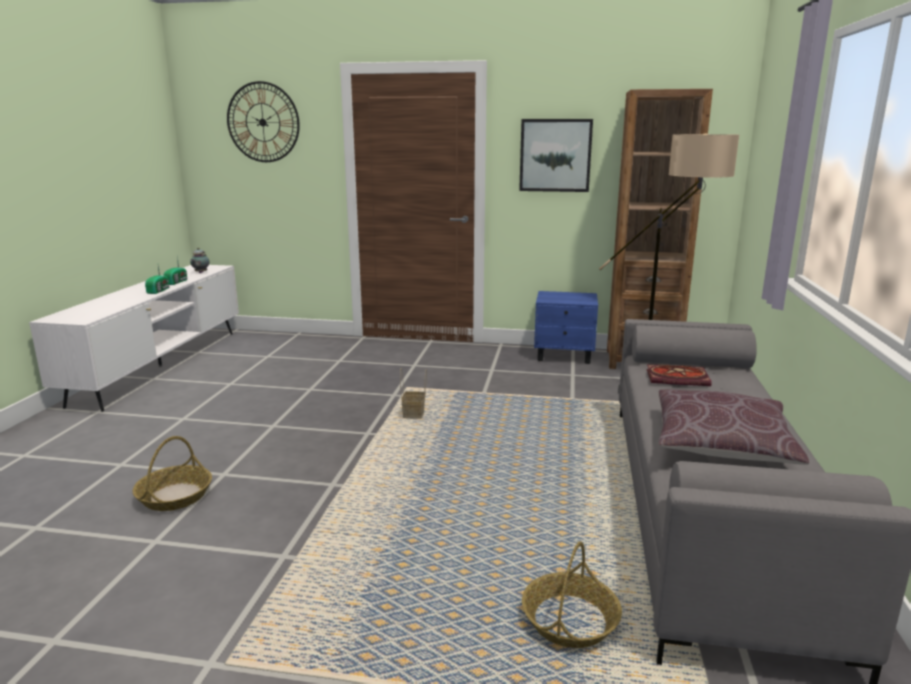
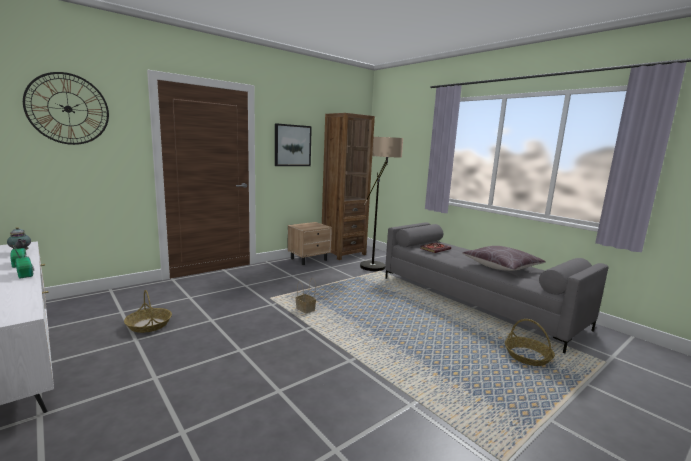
camera: 50 degrees left, 5 degrees down
(175, 496) = (280, 421): basket -> basket (149, 325)
(564, 356) = (309, 259): blue nightstand -> beige nightstand

